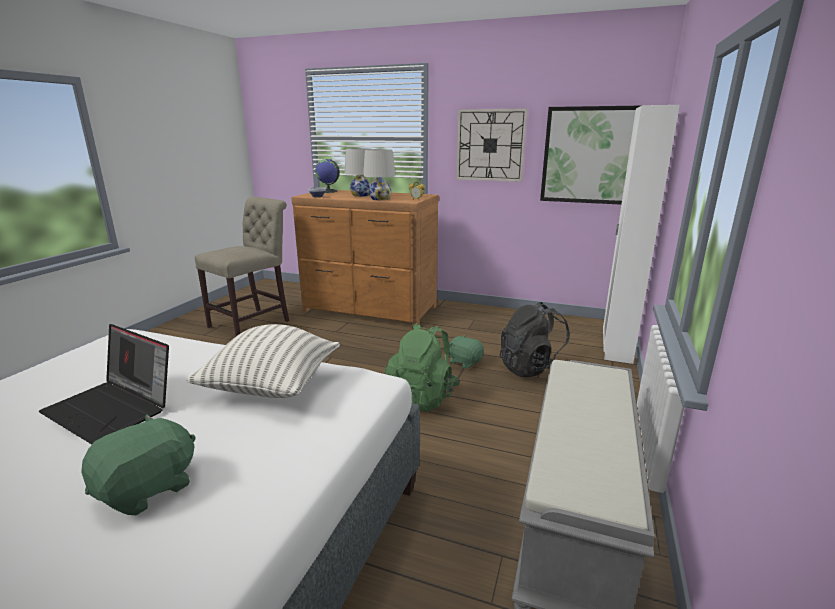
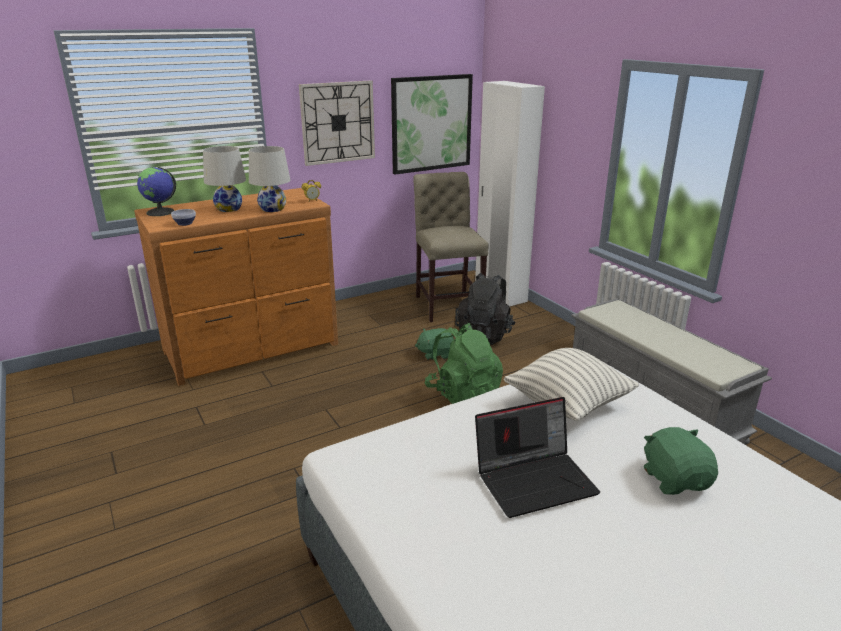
camera: 50 degrees left, 5 degrees up
(253, 322) = (149, 426): beige chair -> beige chair (447, 304)

